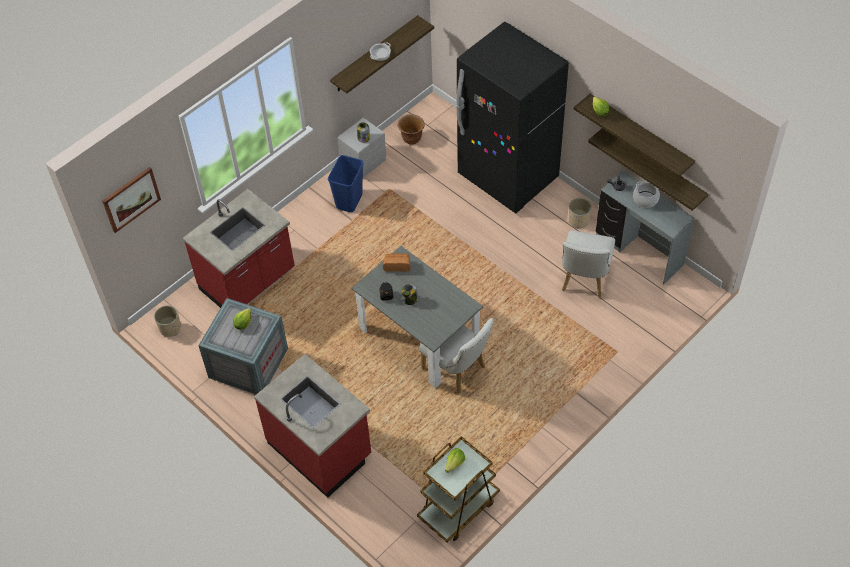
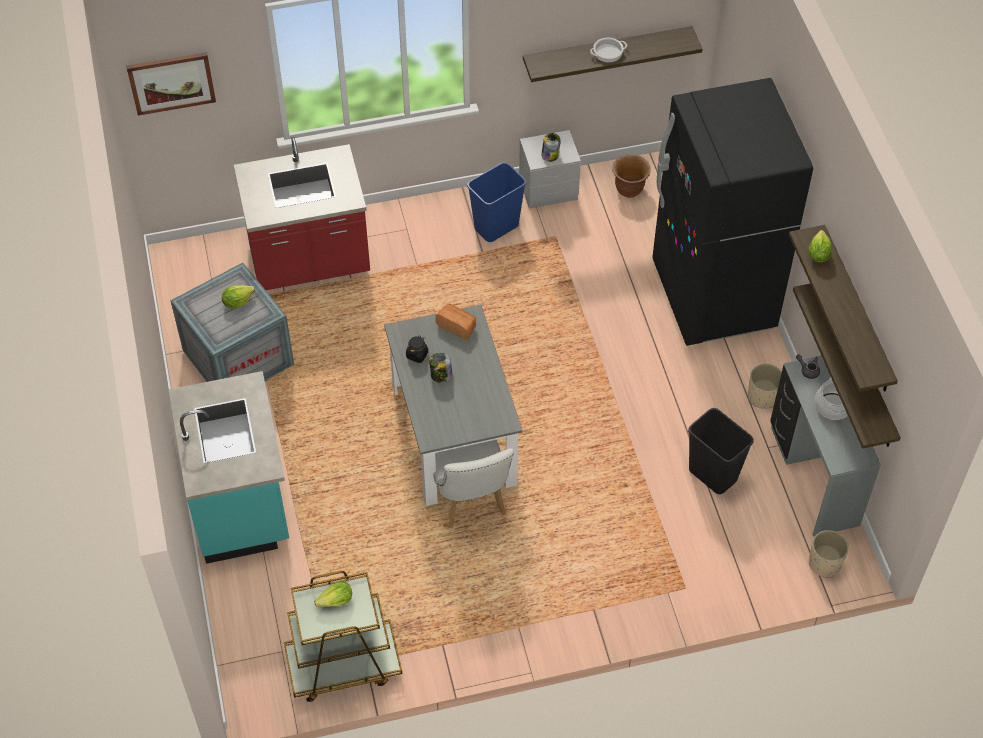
camera: 30 degrees right, 0 degrees up
(170, 328) = (184, 271): beige planter -> beige planter (824, 563)
(320, 449) = (241, 502): red counter -> turquoise counter
(584, 280) = (712, 475): white chair -> black trash can

